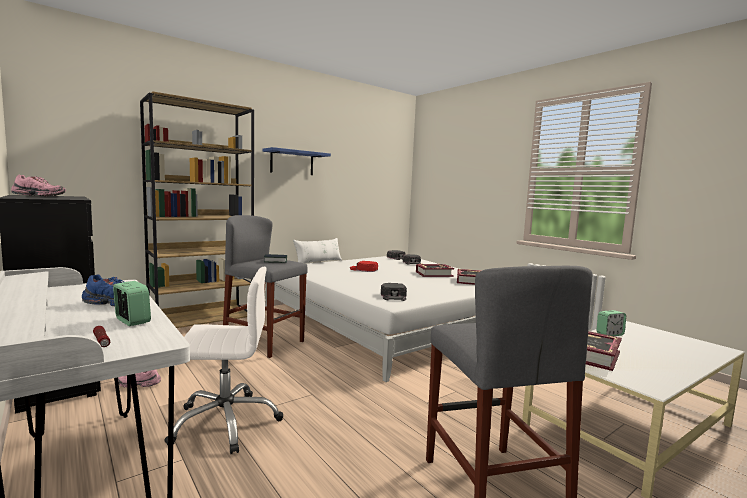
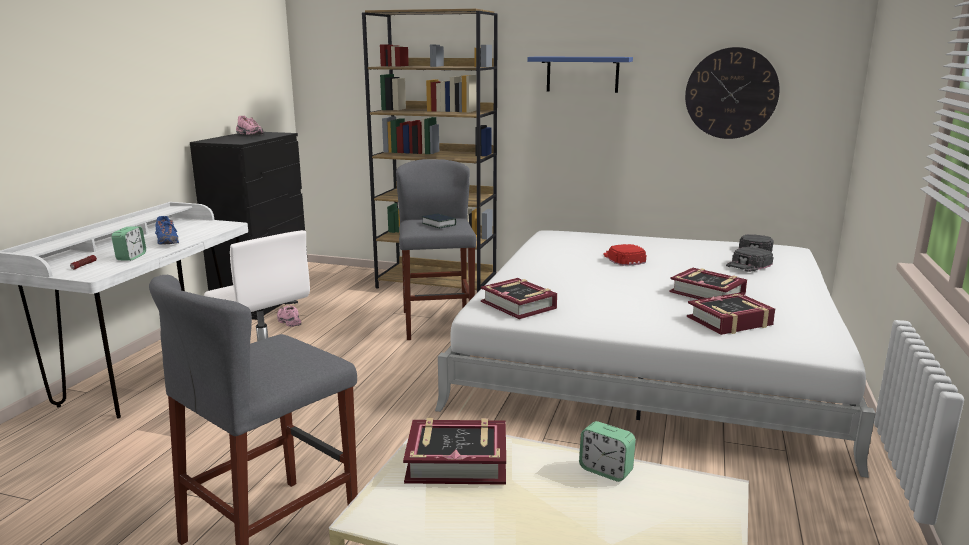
camera: 55 degrees right, 10 degrees up
(318, 262) = (609, 234): white pillow -> none
(365, 178) = (731, 93): none -> wall clock
(393, 296) = (519, 305): black cap -> book

